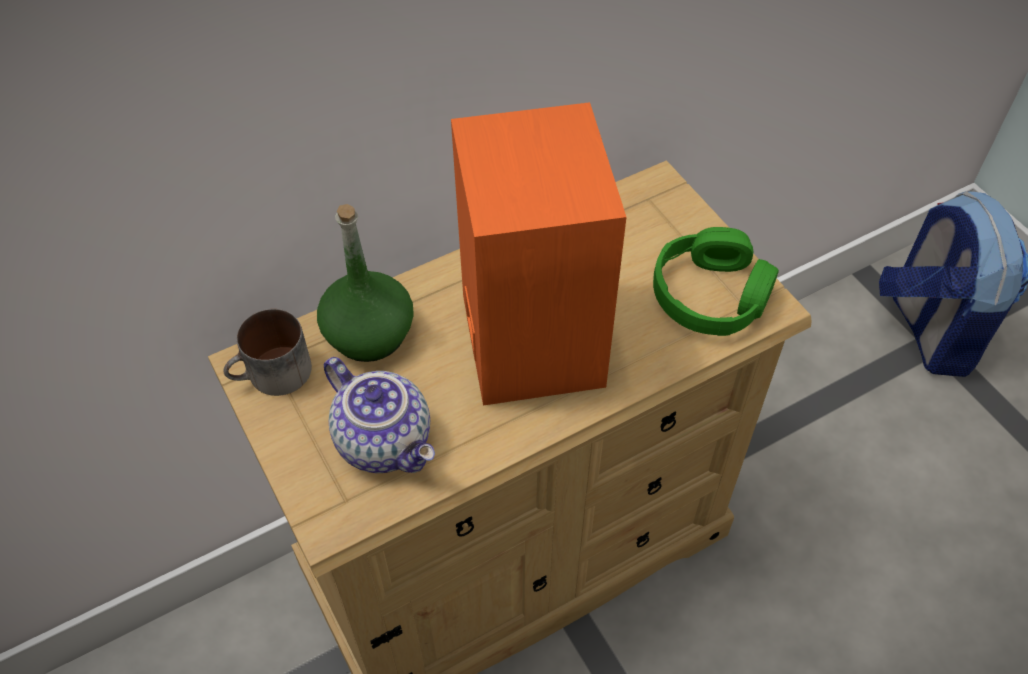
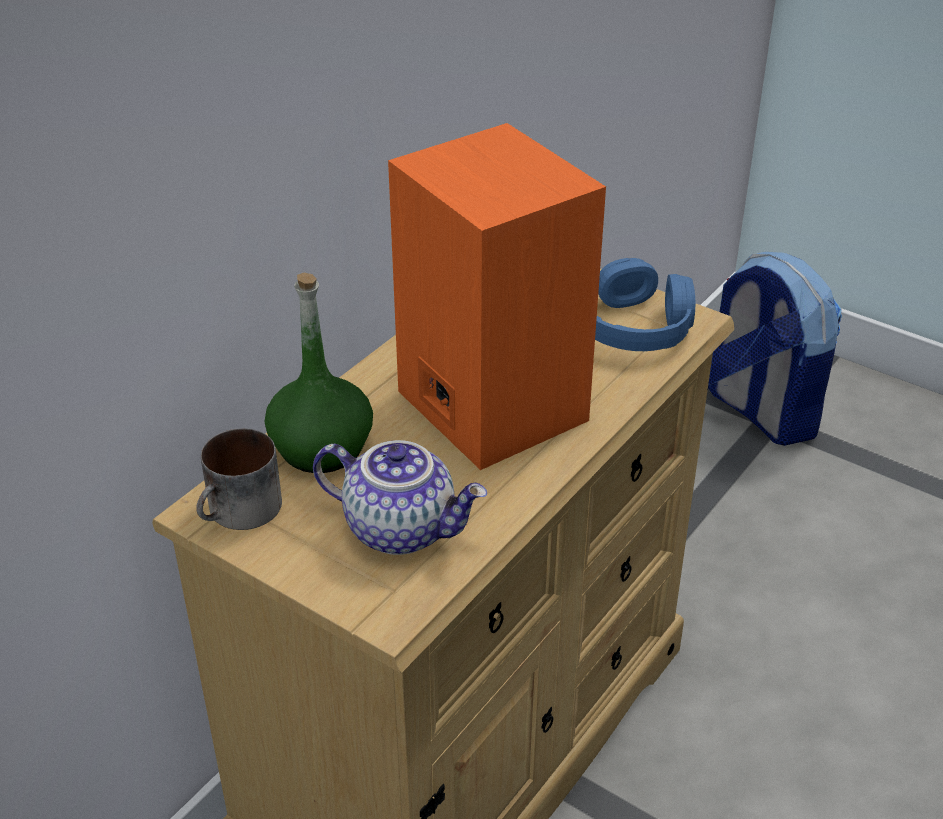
camera: 25 degrees left, 15 degrees down
(710, 295) = (634, 326): green headphones -> blue headphones

